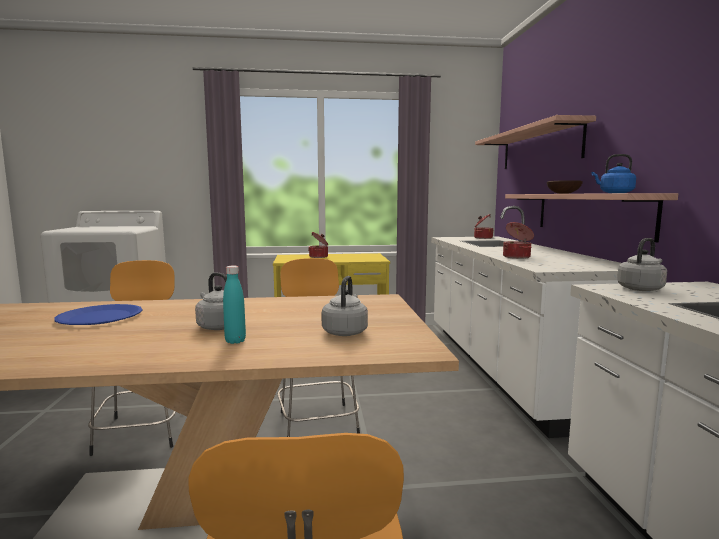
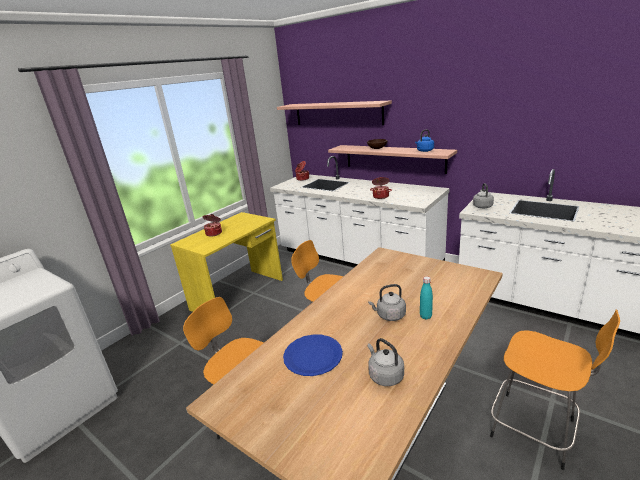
camera: 45 degrees left, 15 degrees up
(345, 332) = (439, 283): grey kettle -> grey kettle (384, 375)

